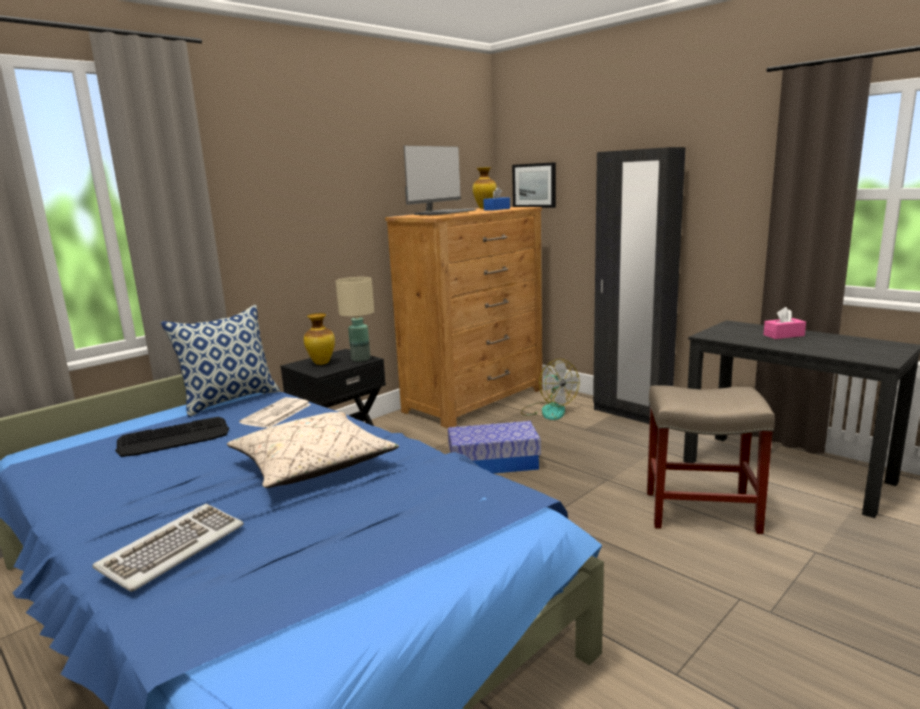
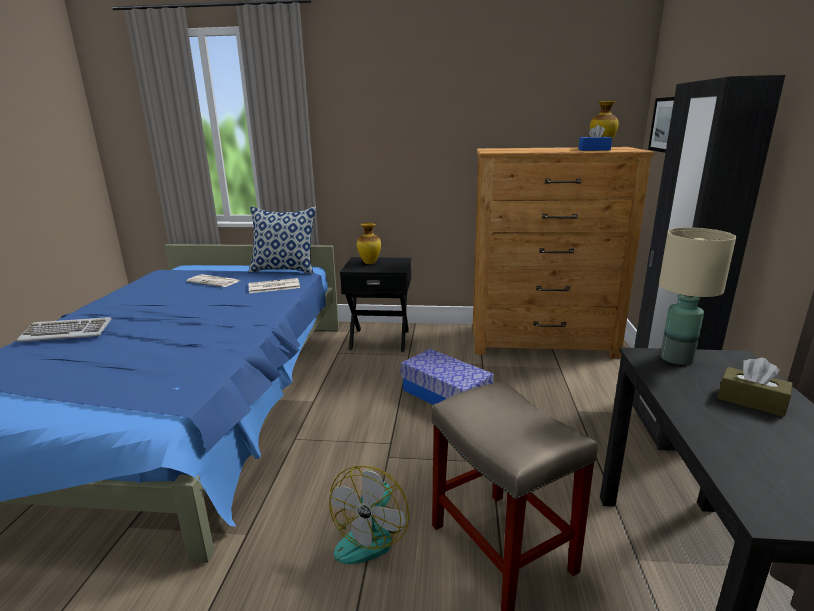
camera: 50 degrees right, 5 degrees up
(174, 438) = (214, 281): keyboard -> newspaper
(312, 465) = (197, 323): beige pillow -> none
(360, 359) = (393, 268): beige table lamp -> beige table lamp (676, 359)
(444, 213) = (527, 149): monitor -> none
(548, 411) = (581, 379): fan -> fan (370, 535)
(783, 335) = (751, 401): pink tissue box -> brown tissue box

